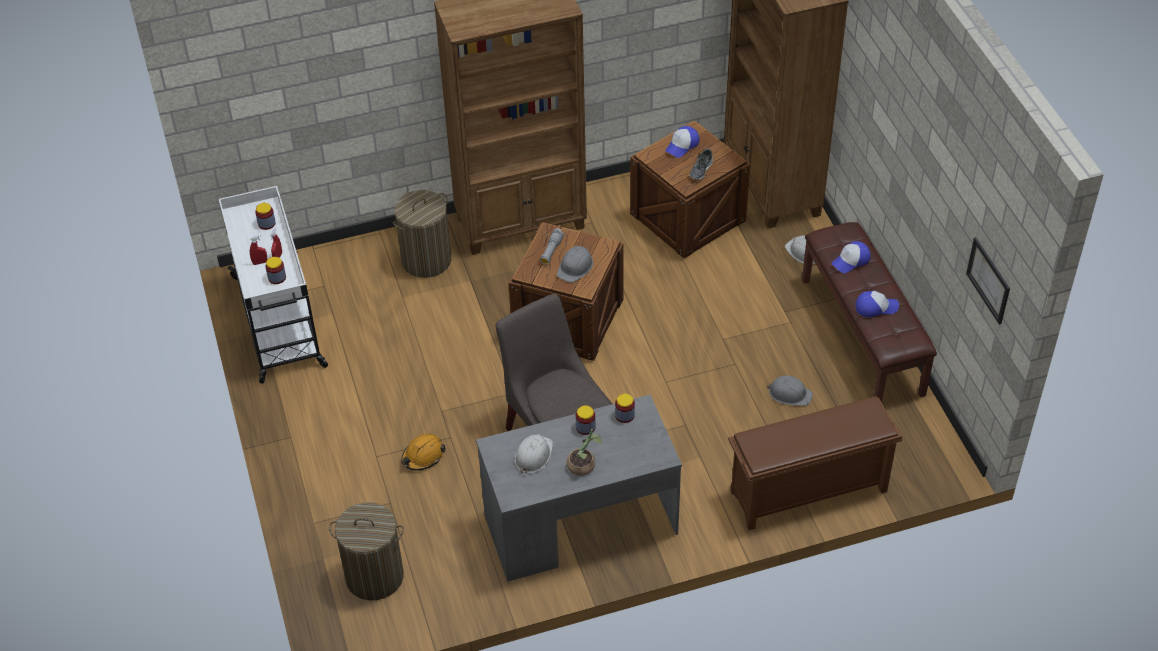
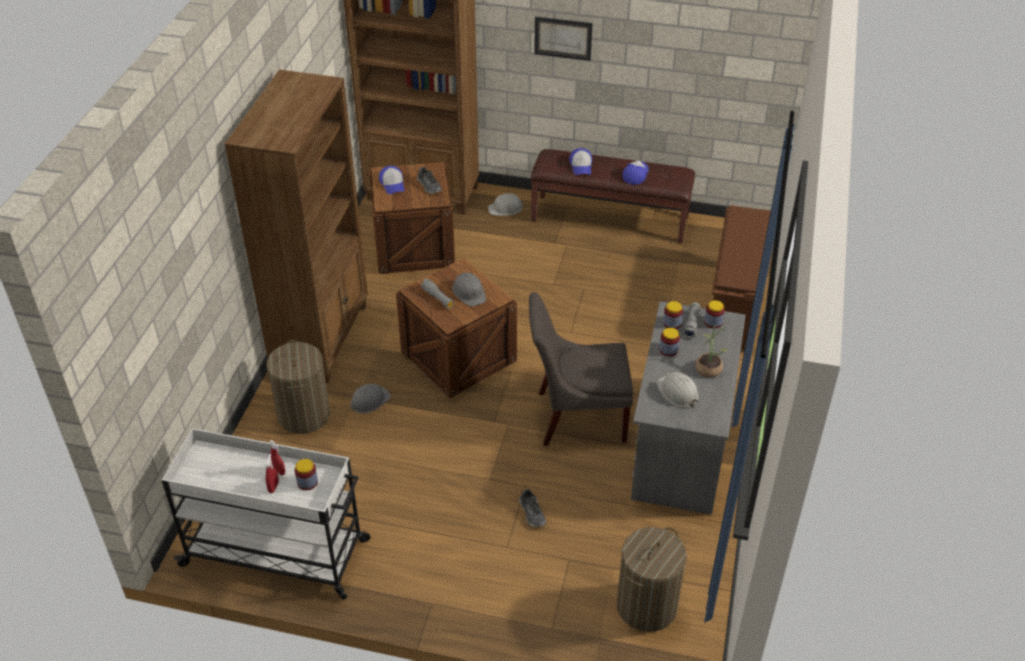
camera: 60 degrees left, 5 degrees down
(266, 223) = (225, 462): jar -> jar (713, 322)
(423, 456) = (532, 513): orange hard hat -> shoe
(634, 430) = (691, 324): none -> grey flashlight
(789, 394) = (635, 275): grey hard hat -> grey hard hat (369, 401)
(988, 280) = (752, 65): picture -> picture (563, 38)

